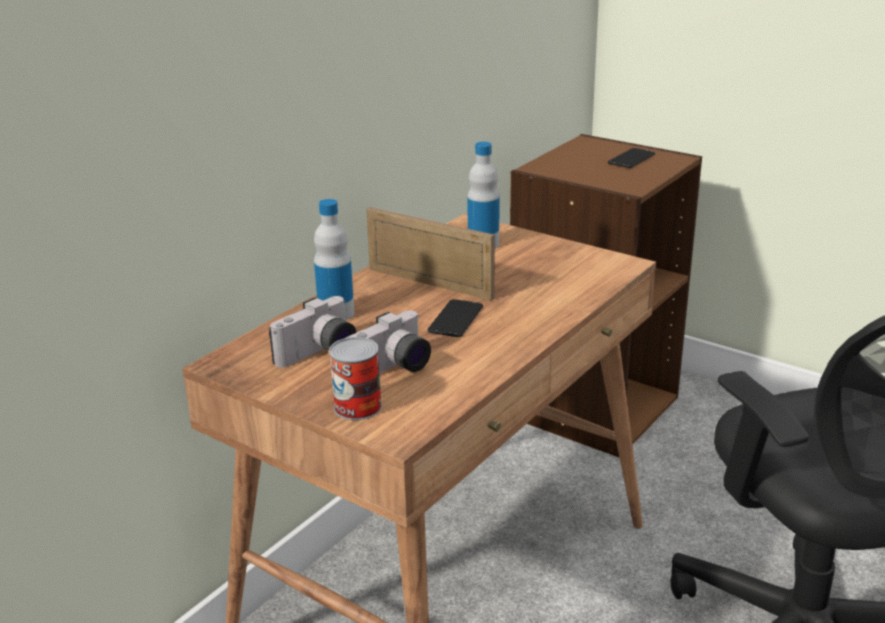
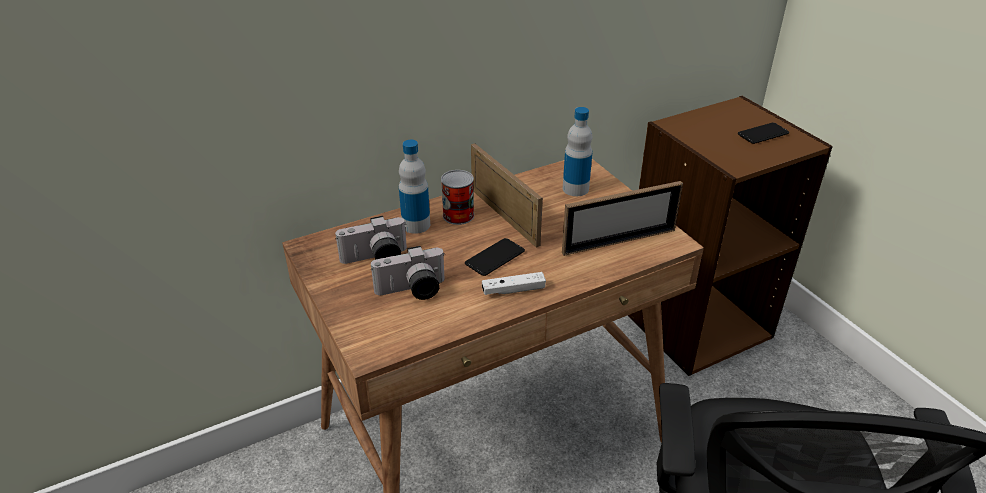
camera: 25 degrees right, 10 degrees up
(357, 407) = (363, 317): can -> can (458, 215)
(503, 340) = (513, 290): none -> white game controller
(571, 275) = (619, 241): none -> picture frame

